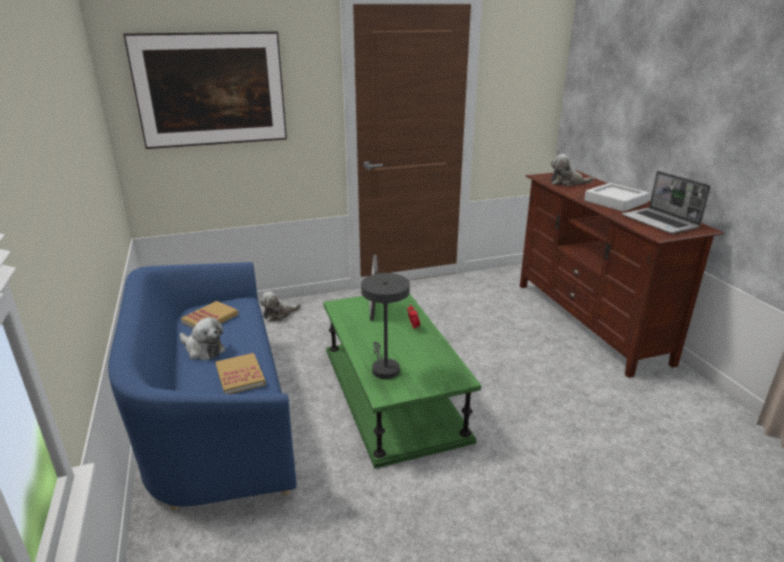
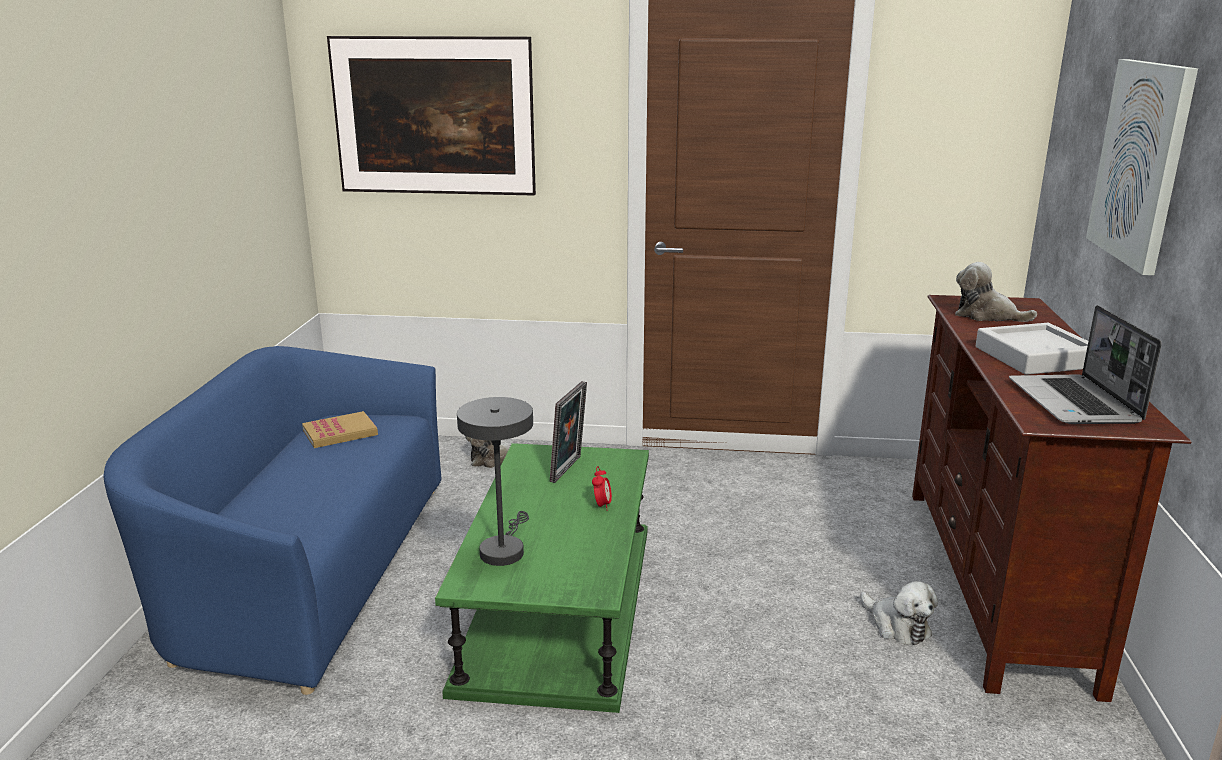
camera: 25 degrees right, 5 degrees down
(203, 349) = (294, 468): plush toy -> plush toy (897, 626)
(240, 375) = (304, 510): book -> none
(656, 94) = (1141, 162): none -> picture

